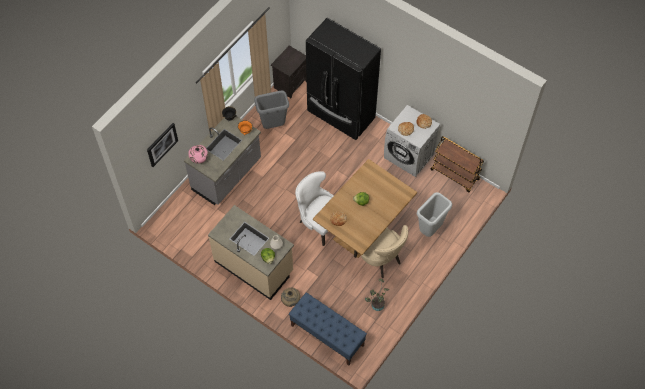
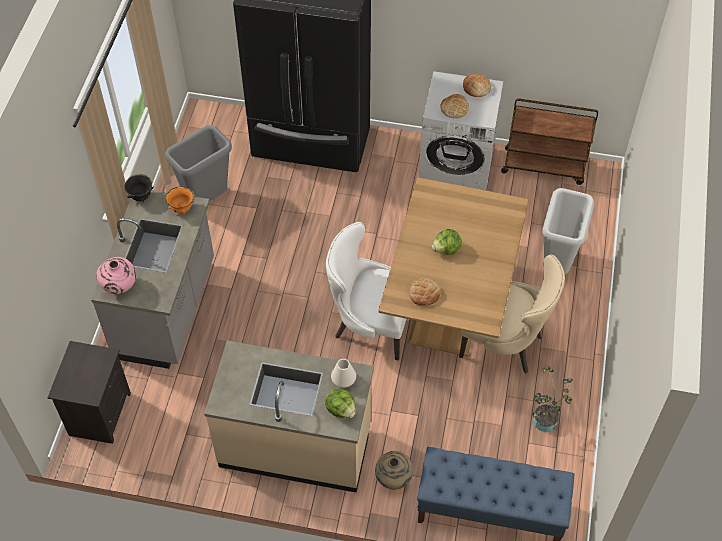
camera: 25 degrees left, 5 degrees down
(162, 144) = (44, 276): picture -> none
(290, 83) = (201, 125): black nightstand -> black nightstand (99, 412)

